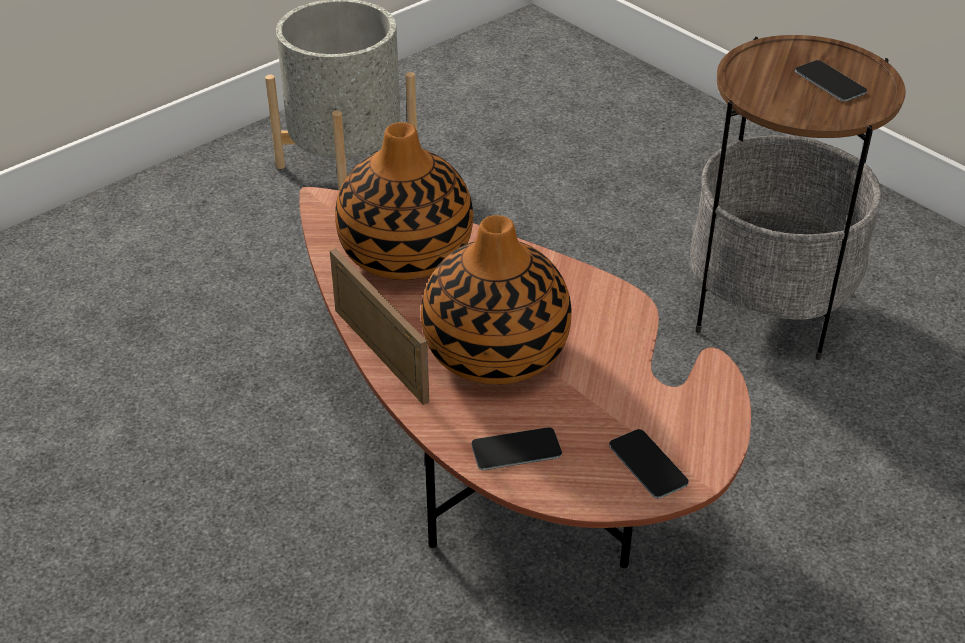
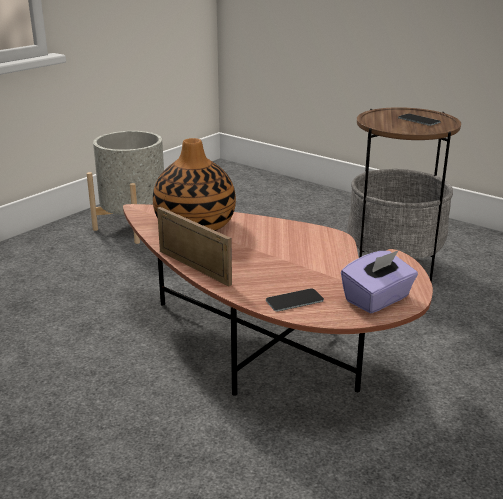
camera: 10 degrees left, 15 degrees down
(495, 351) = (264, 260): vase -> none
(648, 464) = (377, 299): phone -> purple tissue box

